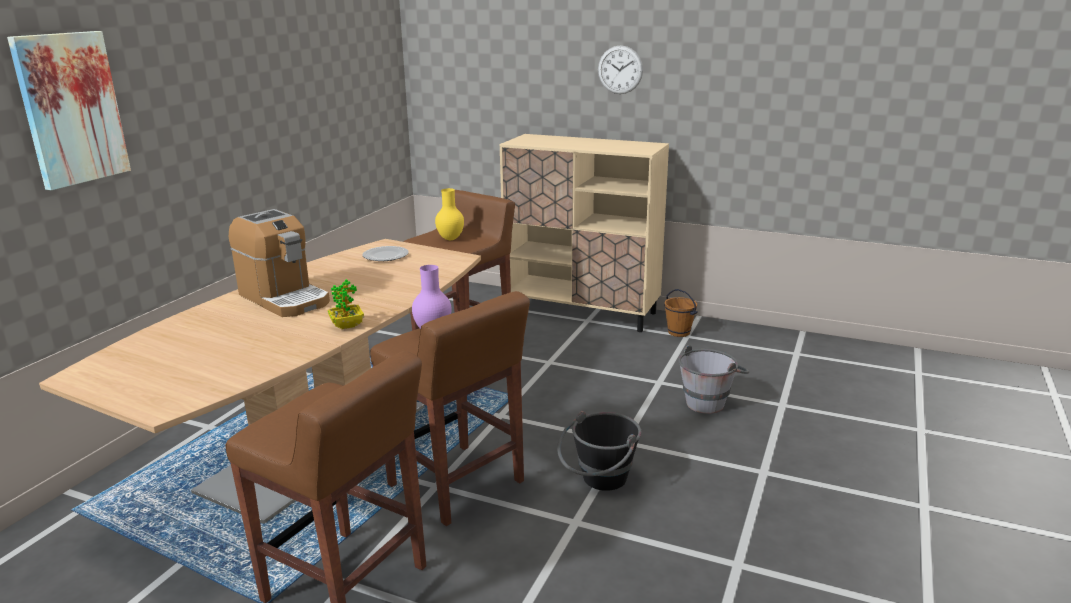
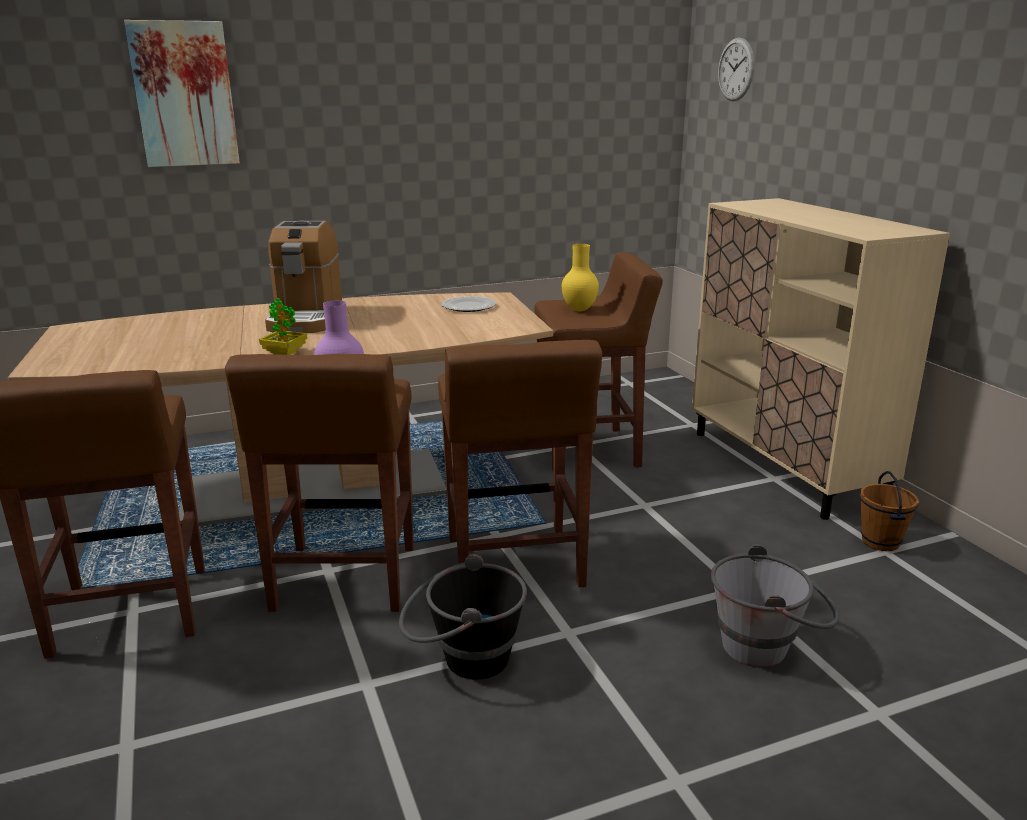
camera: 45 degrees right, 0 degrees up
(538, 424) = (514, 564): none -> brown stool
(620, 70) = (905, 106): wall clock -> wall clock (736, 69)

